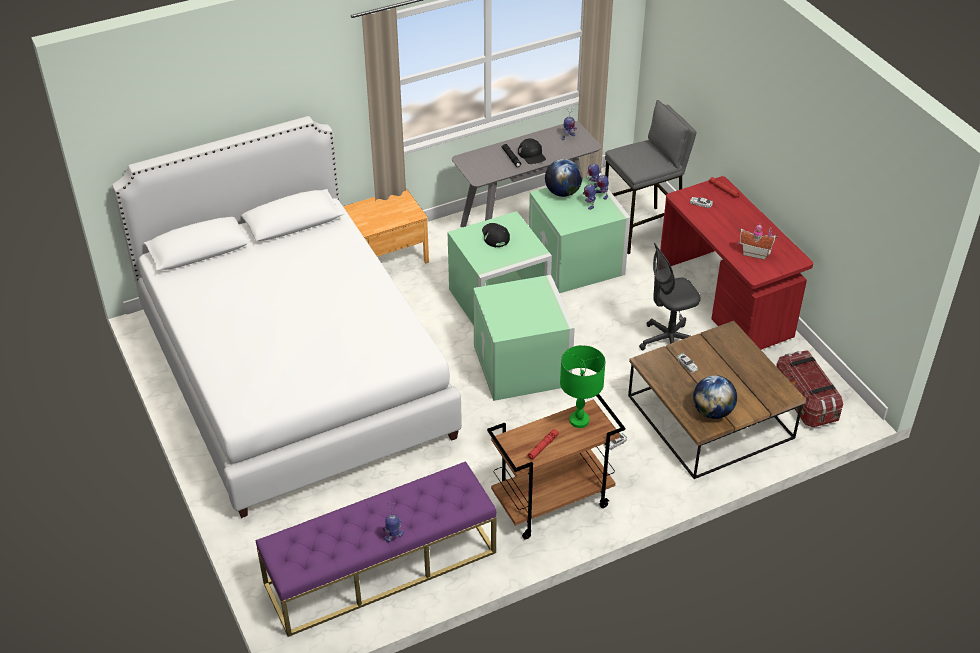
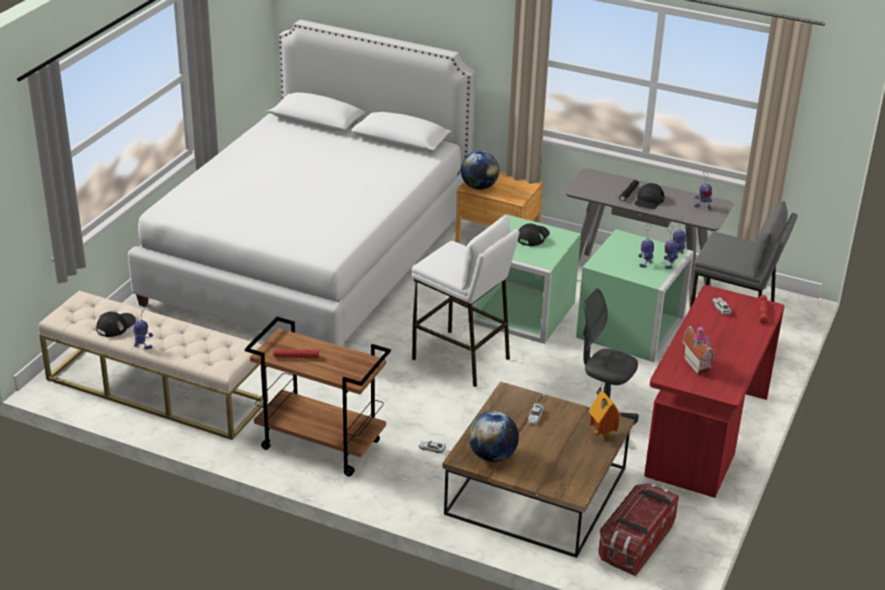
camera: 50 degrees right, 10 degrees down
(344, 540) = (116, 326): none -> black cap
(380, 568) = (155, 390): purple bench -> beige bench
(523, 366) = (461, 359): green storage box -> white stool
(562, 192) = (640, 244): globe -> globe (479, 187)
(578, 420) = (350, 362): green table lamp -> none
(737, 346) = (601, 435): none -> toy house

